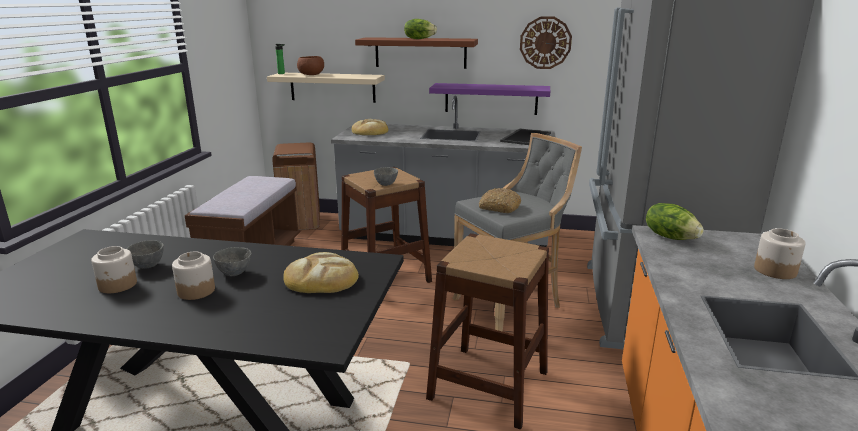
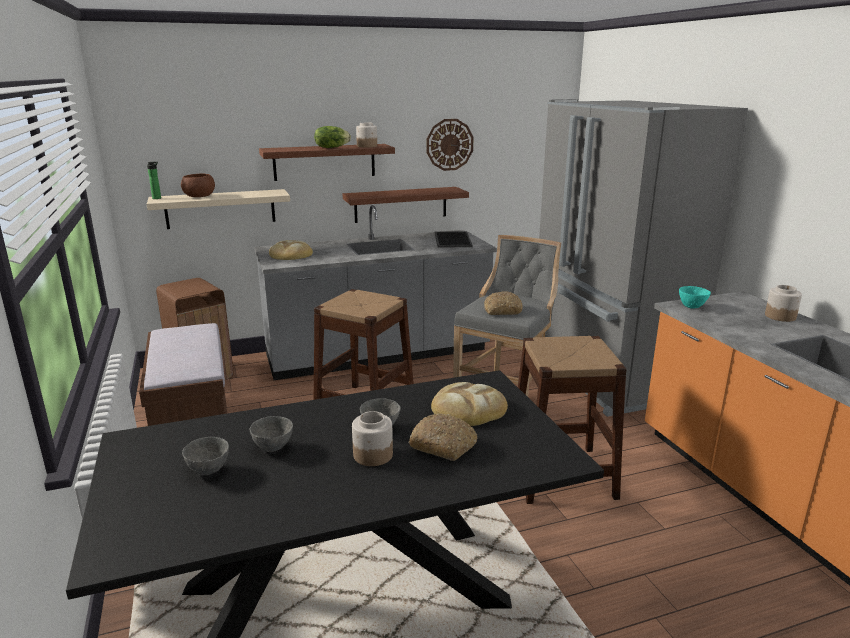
camera: 30 degrees left, 0 degrees up
(118, 285) = (276, 476): jar -> jar (367, 146)
(255, 300) = (444, 445): none -> bread
(386, 184) = (377, 308): grey bowl -> grey bowl (209, 470)
(491, 98) = (401, 204): purple shelf -> brown shelf
(670, 237) = (691, 306): lettuce -> turquoise bowl

